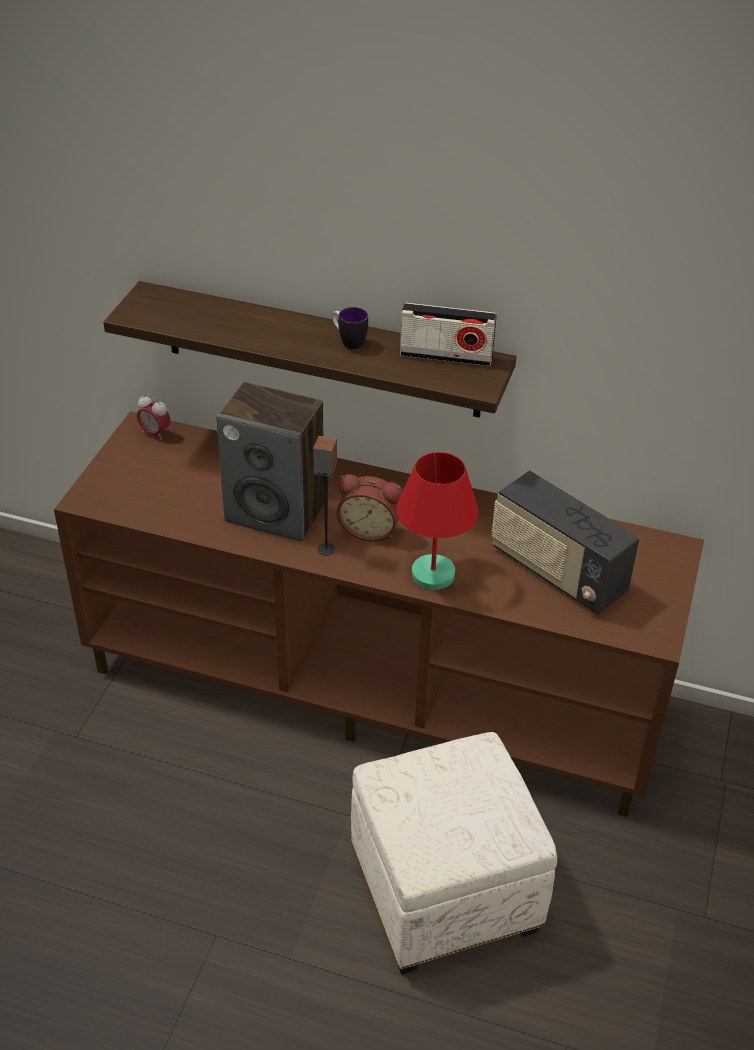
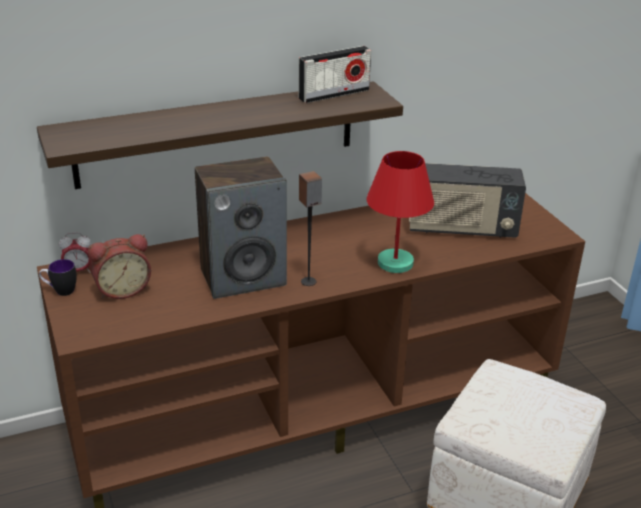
camera: 40 degrees left, 10 degrees down
(348, 342) = (259, 108): mug -> mug (60, 291)
(370, 529) = (320, 257): alarm clock -> alarm clock (122, 289)

